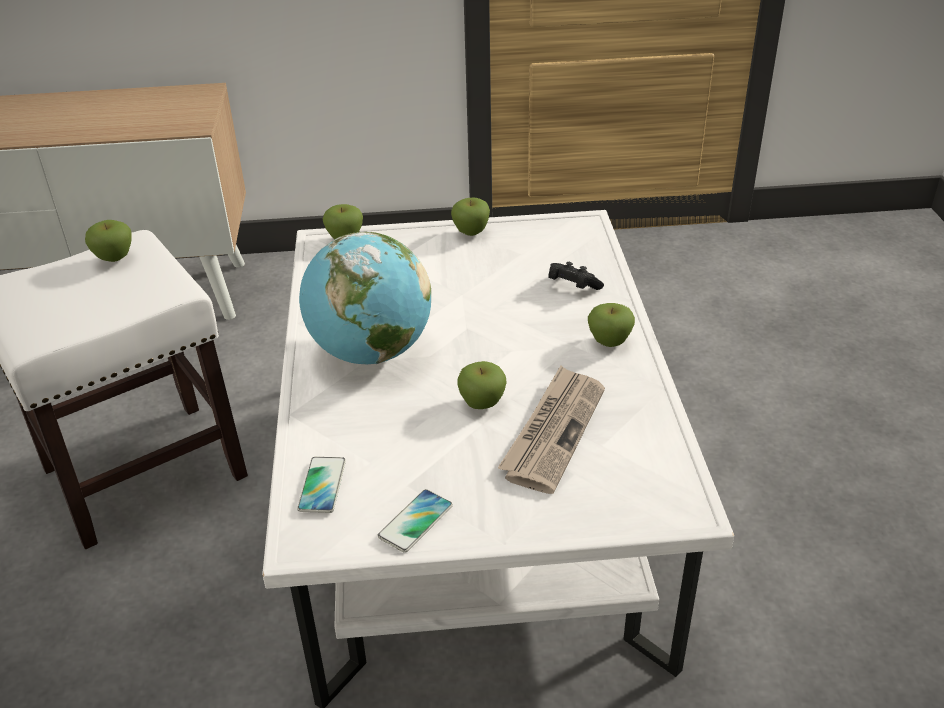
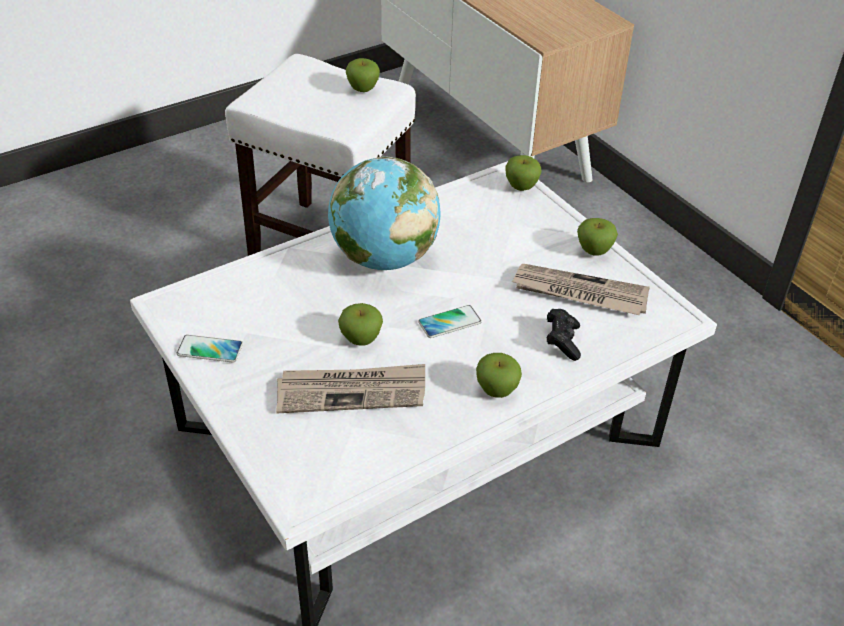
camera: 60 degrees right, 5 degrees up
(322, 485) = (222, 291): phone -> phone (449, 322)
(518, 258) = (579, 293): none -> newspaper

